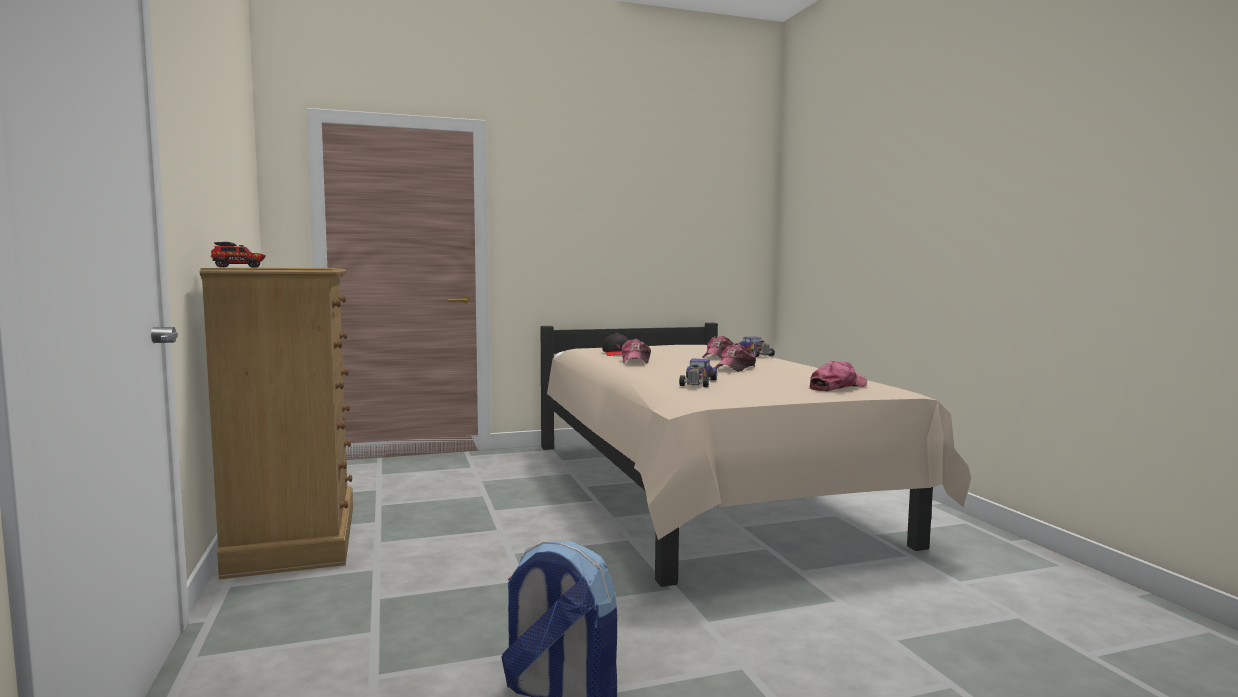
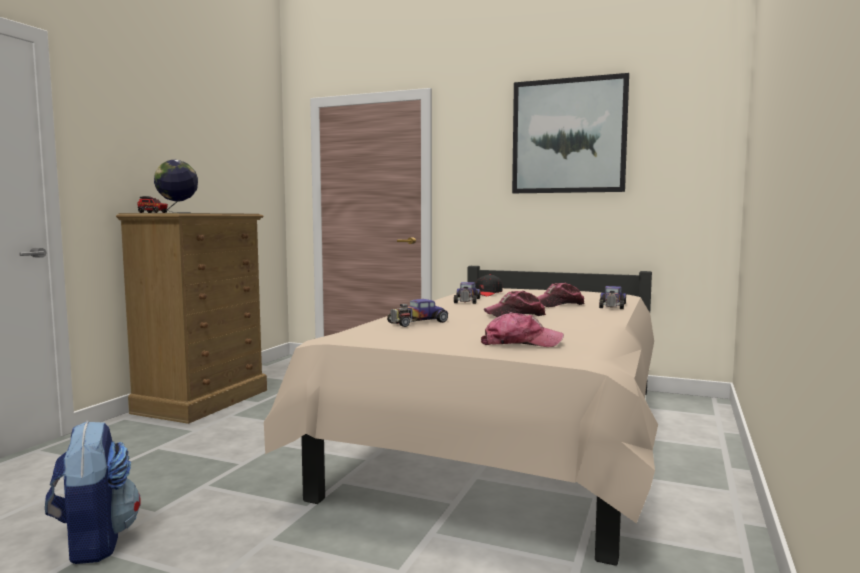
camera: 40 degrees right, 0 degrees up
(305, 268) = (177, 212): none -> globe
(636, 361) = (466, 300): cap -> toy car
(637, 191) = (568, 136): none -> picture

